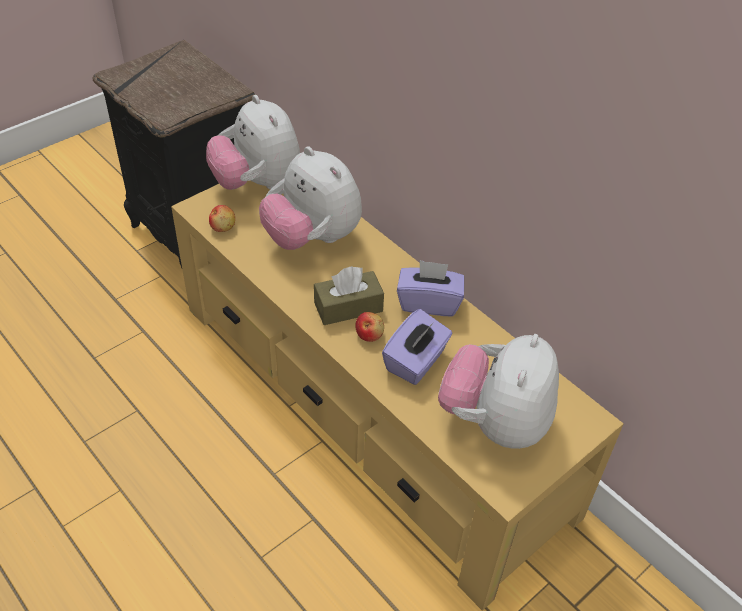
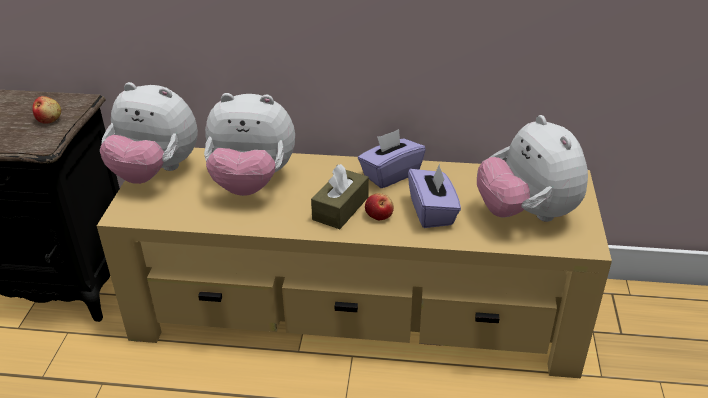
camera: 40 degrees left, 10 degrees down
(223, 227) = (167, 214): apple -> apple (49, 120)

